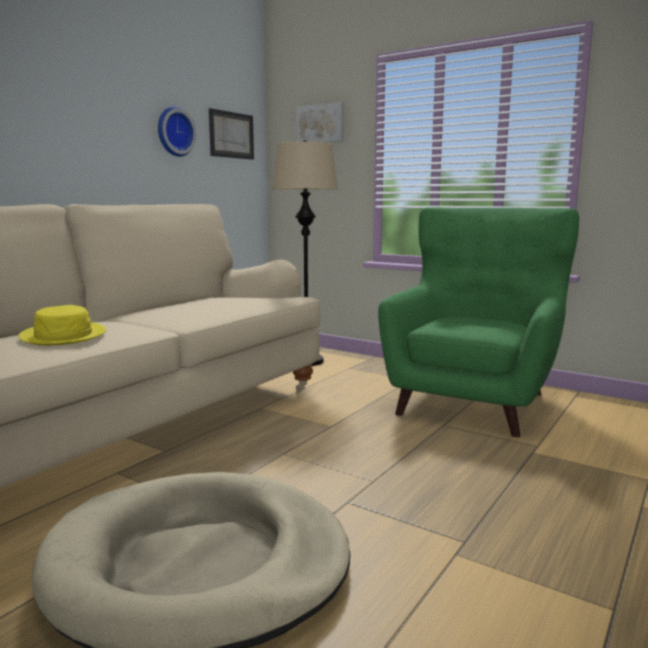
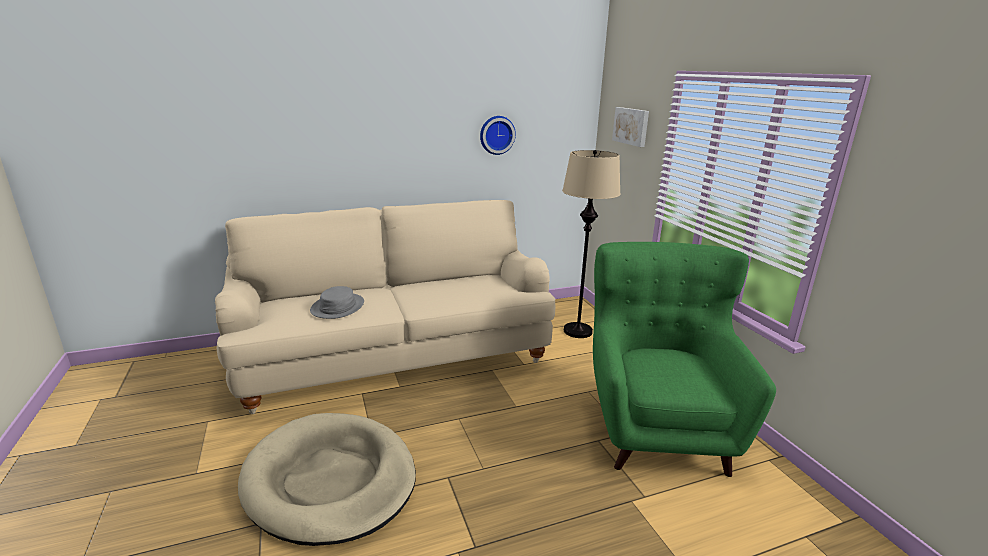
camera: 35 degrees right, 10 degrees up
(64, 335) = (338, 307): yellow hat -> grey hat
(231, 135) = (556, 130): picture -> none
(473, 401) = (657, 426): green armchair -> green armchair turned 60 degrees counterclockwise

